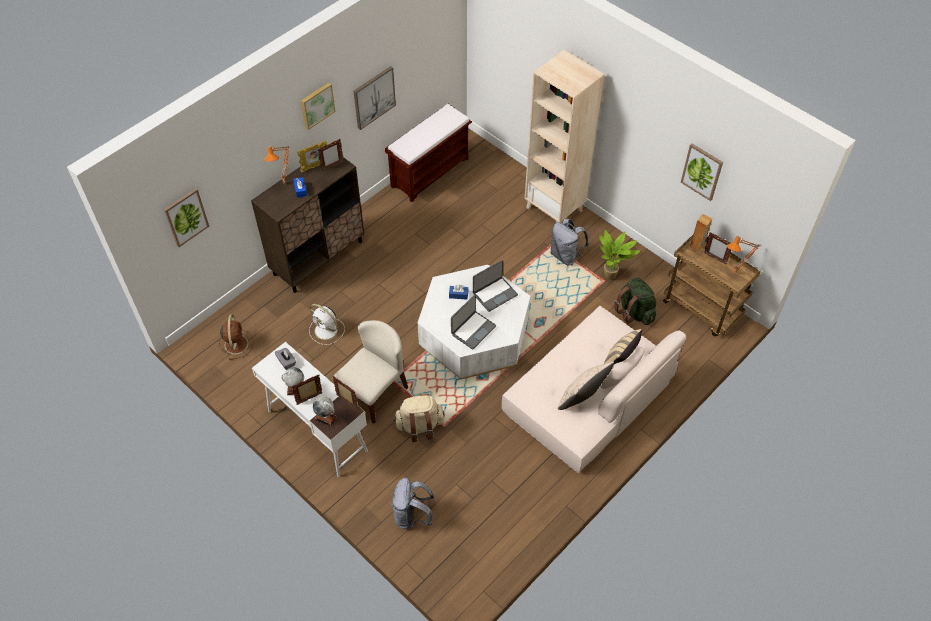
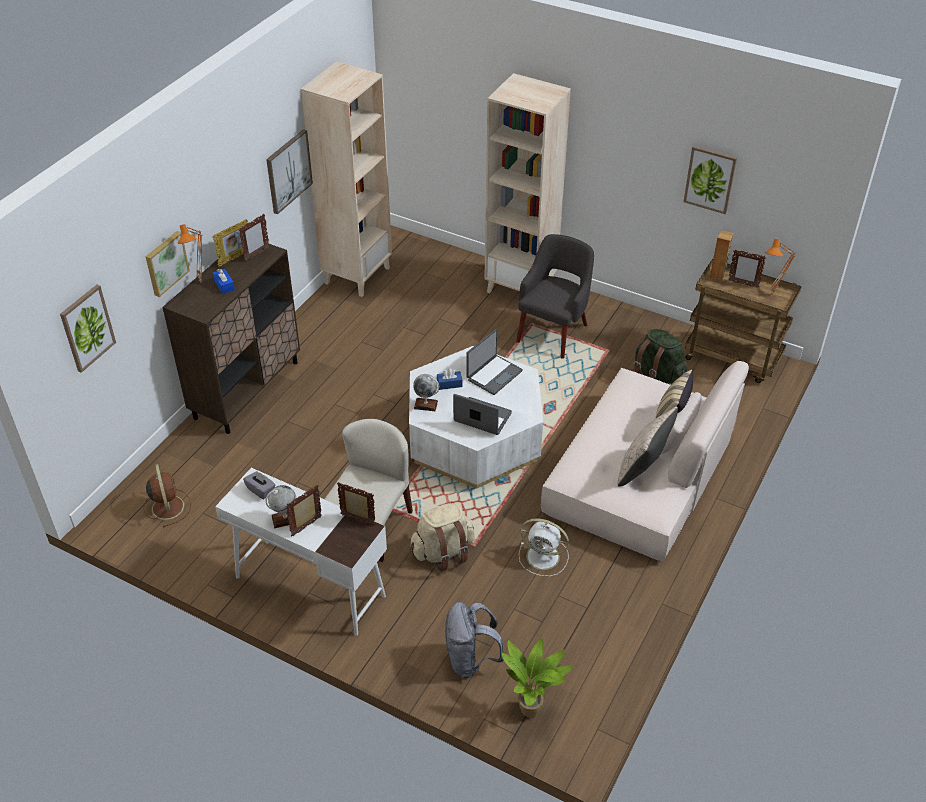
camera: 15 degrees left, 10 degrees down
(317, 105) = (228, 175): picture -> picture (165, 263)
(326, 418) = (336, 544): globe -> globe (426, 405)
(327, 331) = (285, 468): white fan -> white fan (544, 557)
(430, 172) = (357, 275): brown bench -> beige bookcase
(473, 330) = (482, 418): laptop -> laptop turned 90 degrees counterclockwise
(566, 255) = (553, 332): grey backpack -> grey armchair
(611, 275) = (614, 343): potted plant -> potted plant (532, 709)

